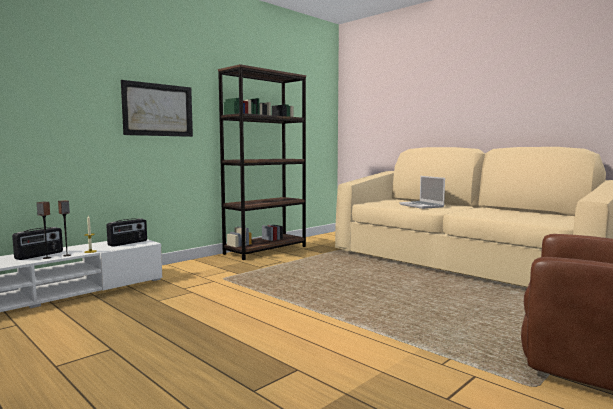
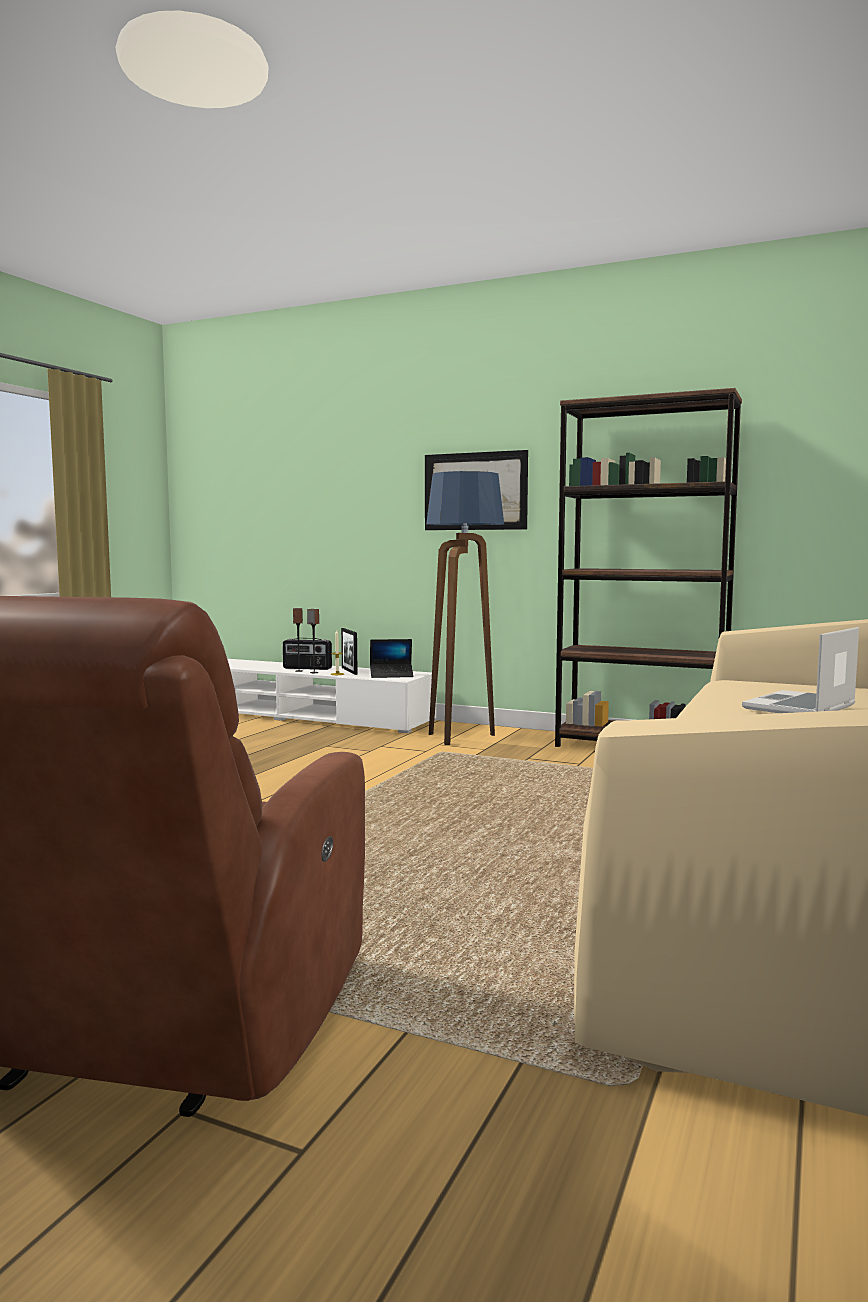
camera: 70 degrees right, 0 degrees up
(83, 248) = (349, 671): none -> picture frame
(128, 243) = (391, 675): radio -> laptop
(194, 270) = (463, 737): none -> floor lamp

